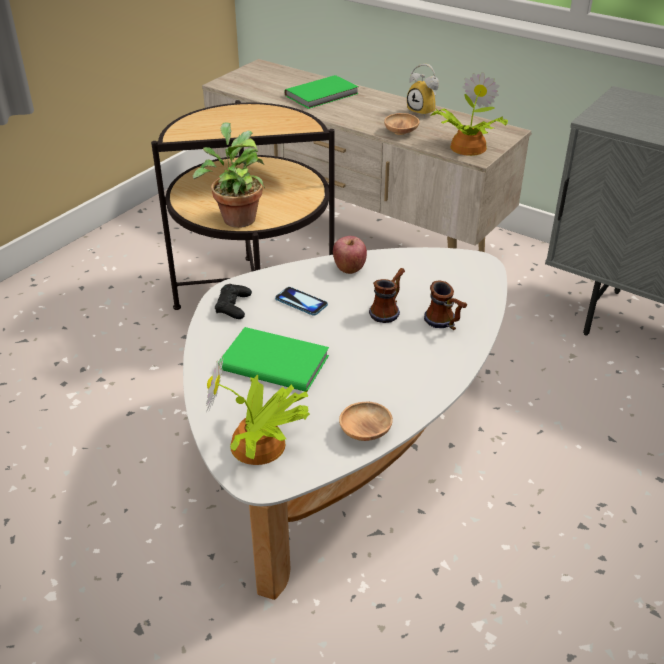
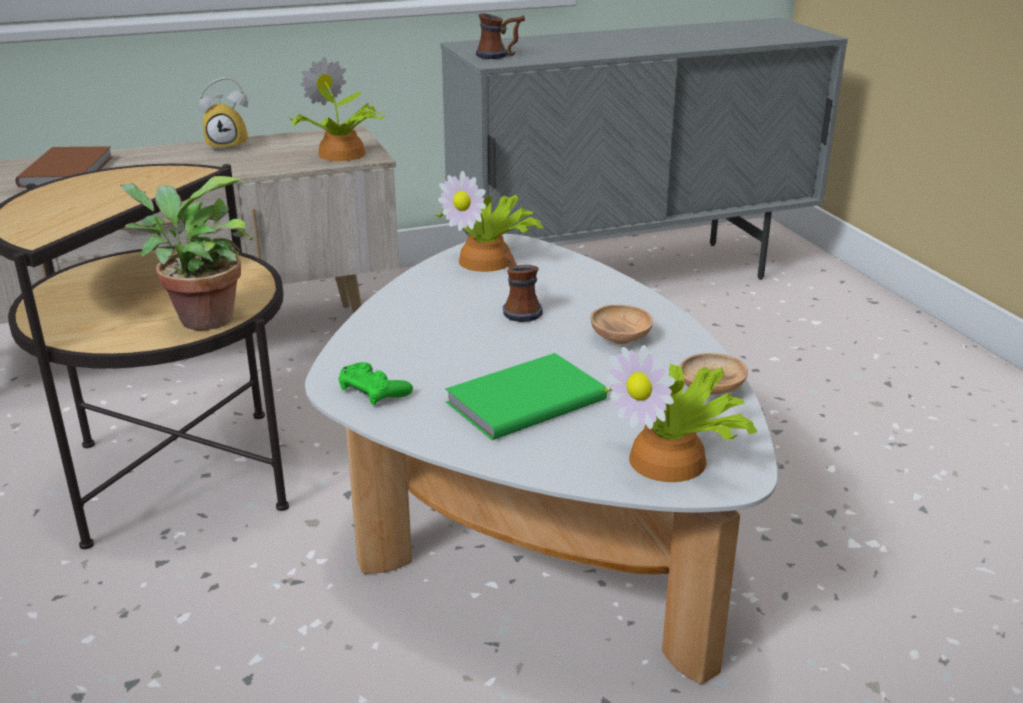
camera: 55 degrees left, 10 degrees down
(233, 306) = (373, 391): black game controller -> green game controller
(301, 302) = (431, 348): phone -> none
(323, 95) = (70, 171): green book -> brown book
(349, 268) = (408, 302): apple -> none
(401, 132) = (246, 167): brown bowl -> brown bowl (620, 338)
(444, 269) = (489, 260): none -> potted plant
(445, 324) = (581, 292): mug -> mug (500, 56)

